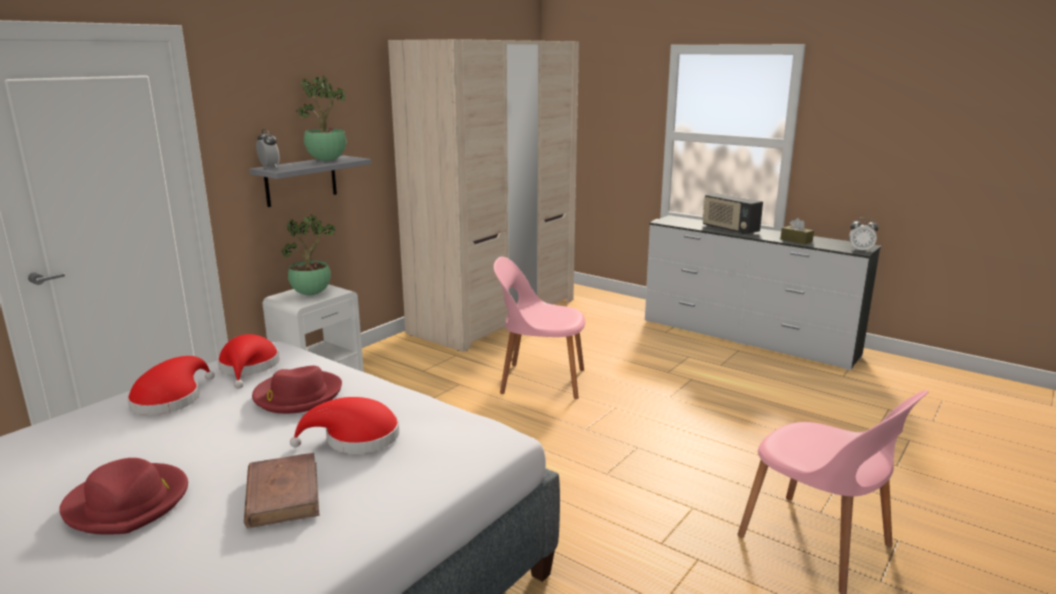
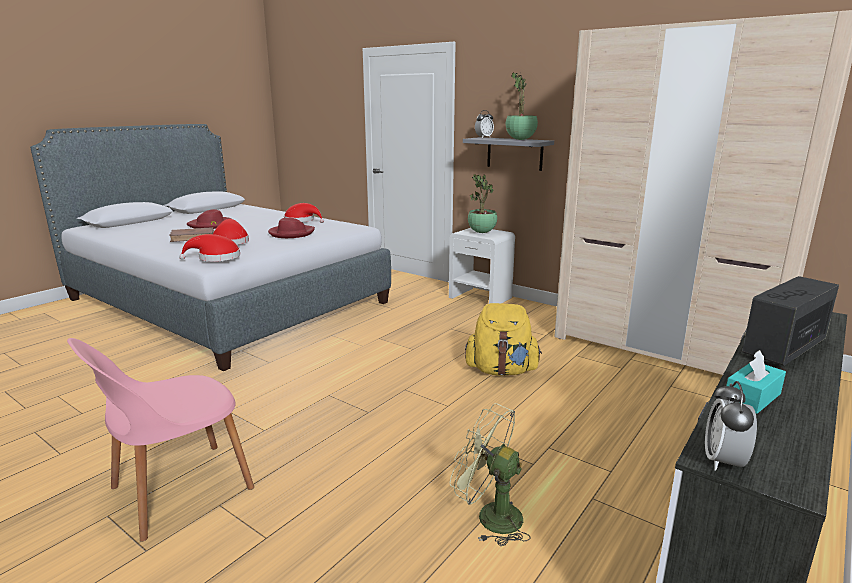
camera: 90 degrees right, 0 degrees up
(249, 368) = (333, 226): red hat -> red hat (215, 258)
(540, 380) = (501, 370): pink chair -> yellow backpack
(758, 396) = (490, 516): none -> green fan
(796, 240) = (752, 397): brown tissue box -> turquoise tissue box

